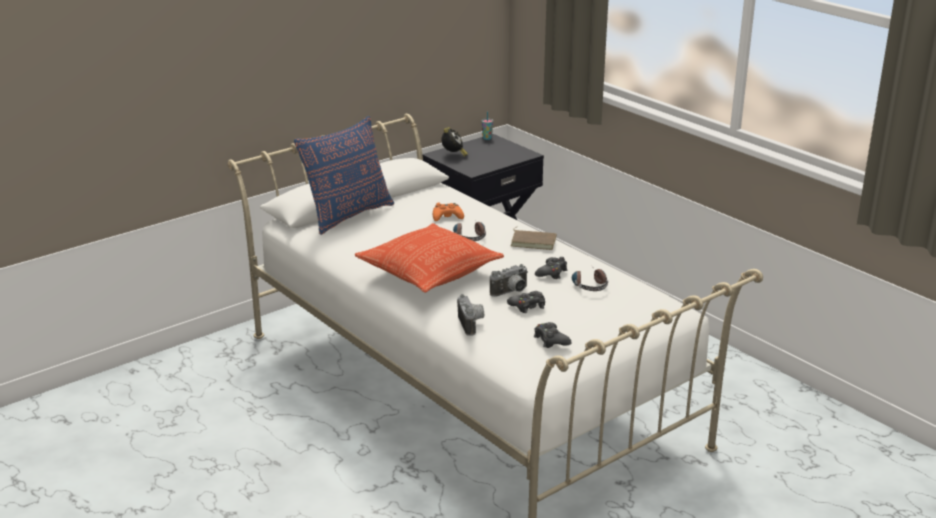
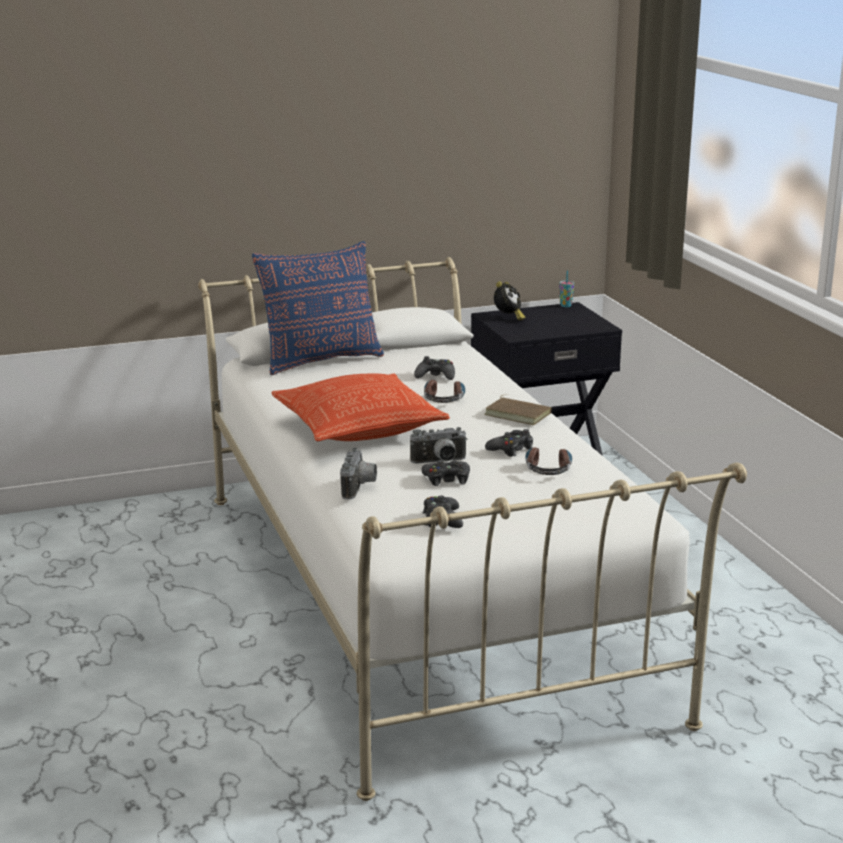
camera: 20 degrees right, 5 degrees down
(447, 217) = (435, 376): orange game controller -> black game controller

